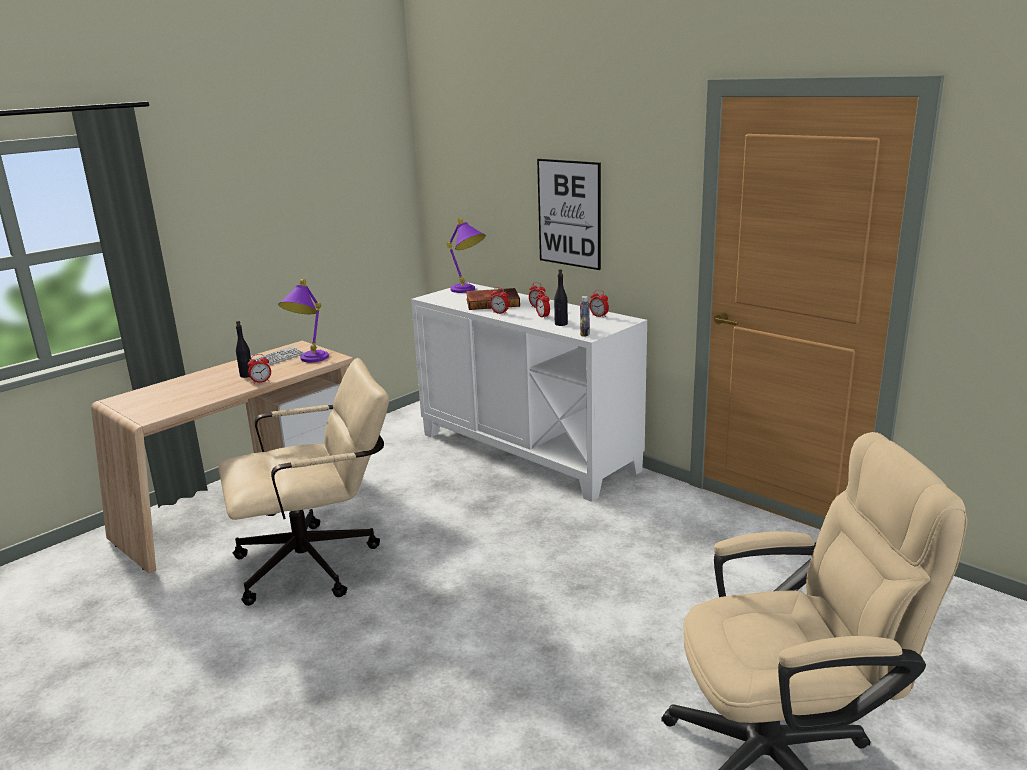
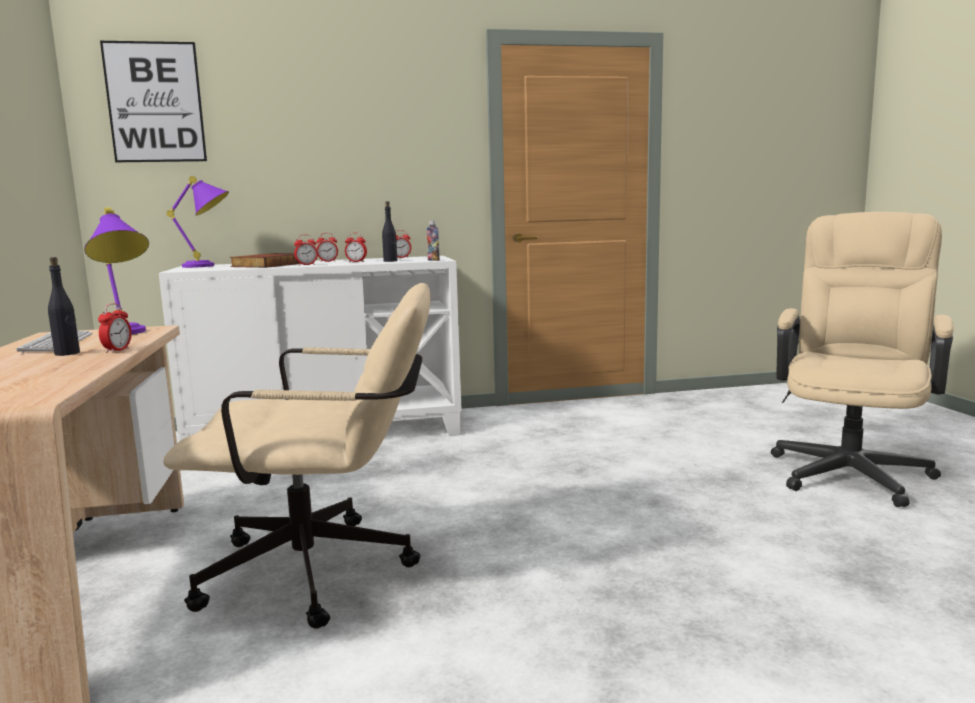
camera: 55 degrees left, 10 degrees down
(319, 562) = (327, 571): beige office chair -> beige office chair turned 75 degrees clockwise
(569, 213) = (335, 163): picture -> picture (155, 102)

